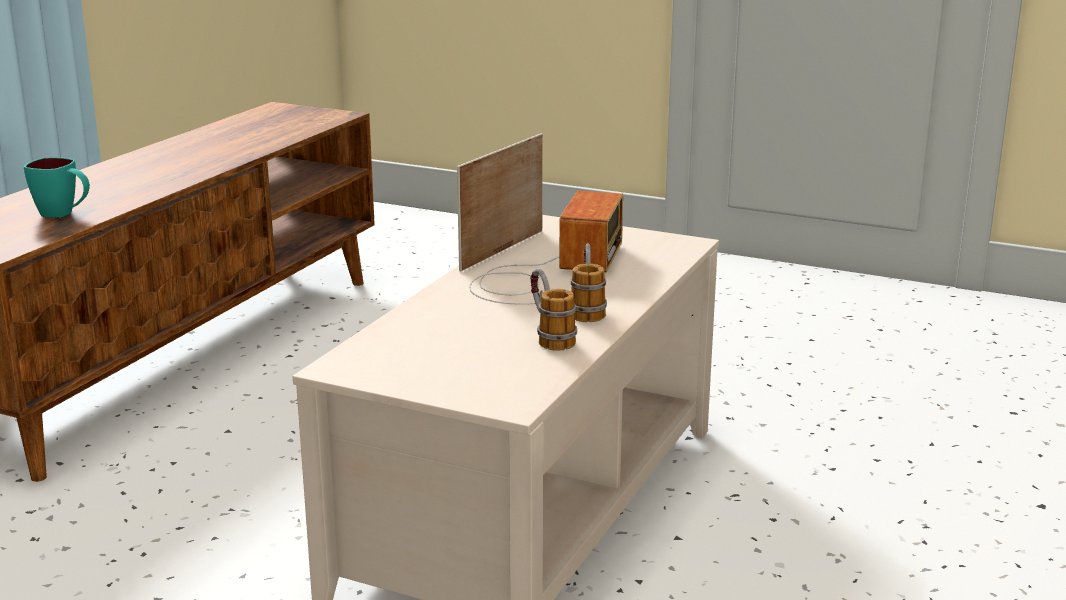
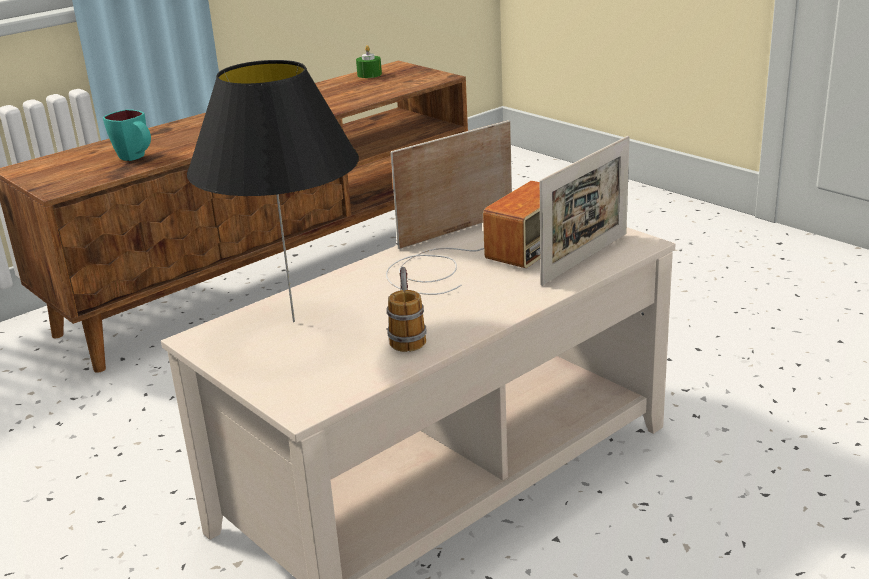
camera: 25 degrees right, 5 degrees up
(255, 116) = (369, 74): none -> green candle
(422, 341) = (294, 321): none -> black table lamp
(587, 309) = (471, 308): mug -> none
(651, 259) = (585, 258): none -> picture frame

